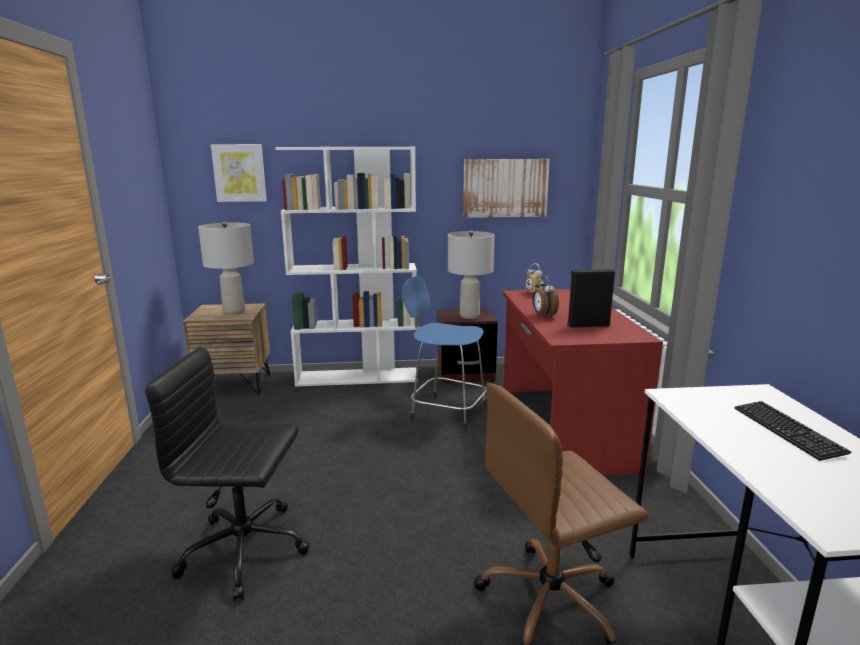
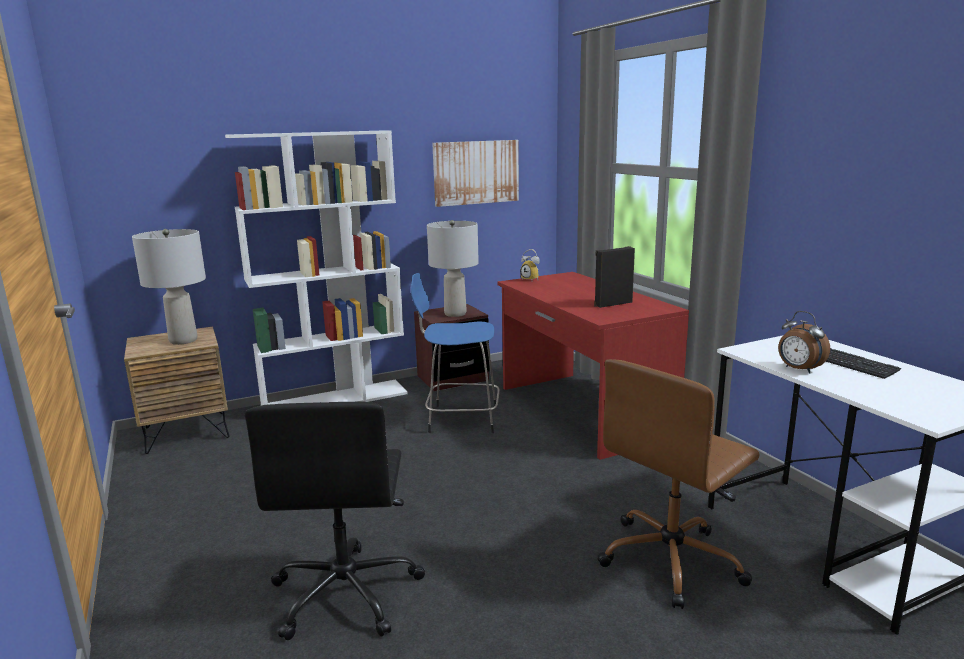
camera: 20 degrees left, 0 degrees up
(239, 173) = (169, 167): picture -> none
(247, 550) = (347, 592): black office chair -> black office chair turned 75 degrees counterclockwise
(543, 315) = (563, 300): alarm clock -> alarm clock (798, 369)

